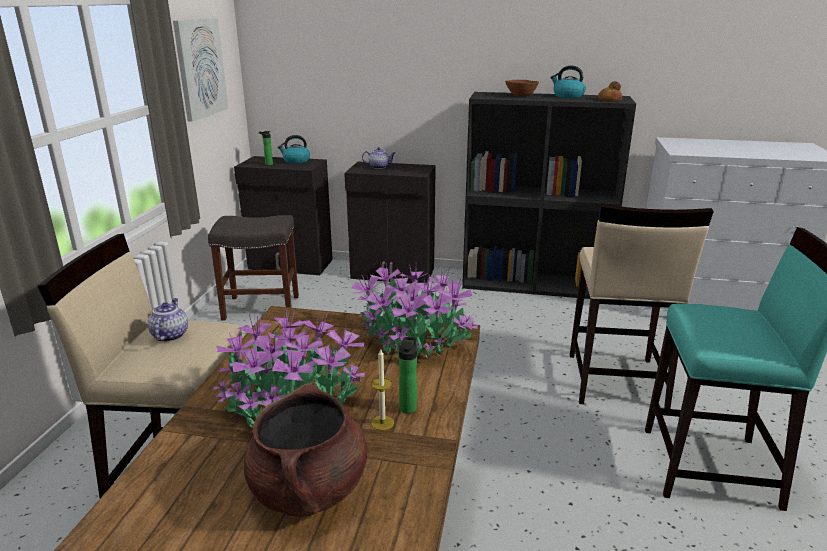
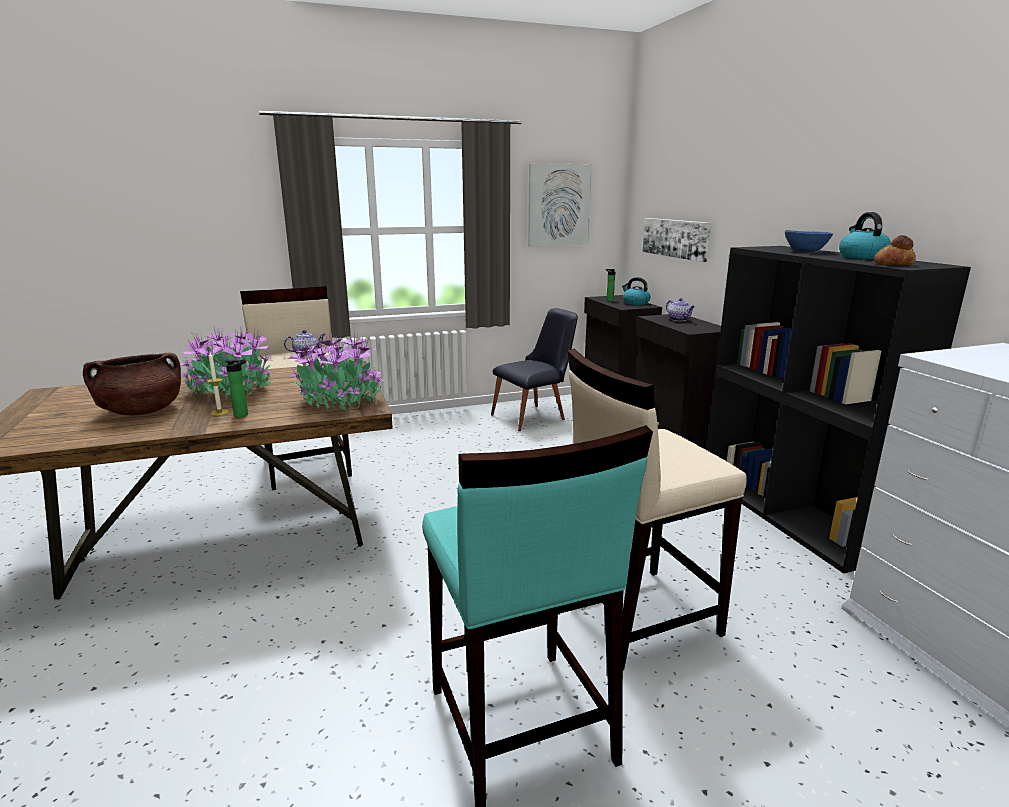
camera: 60 degrees right, 5 degrees down
(262, 307) = (535, 416): grey stool -> black chair
(332, 92) = (676, 238): none -> picture
(521, 95) = (806, 251): brown bowl -> blue bowl

